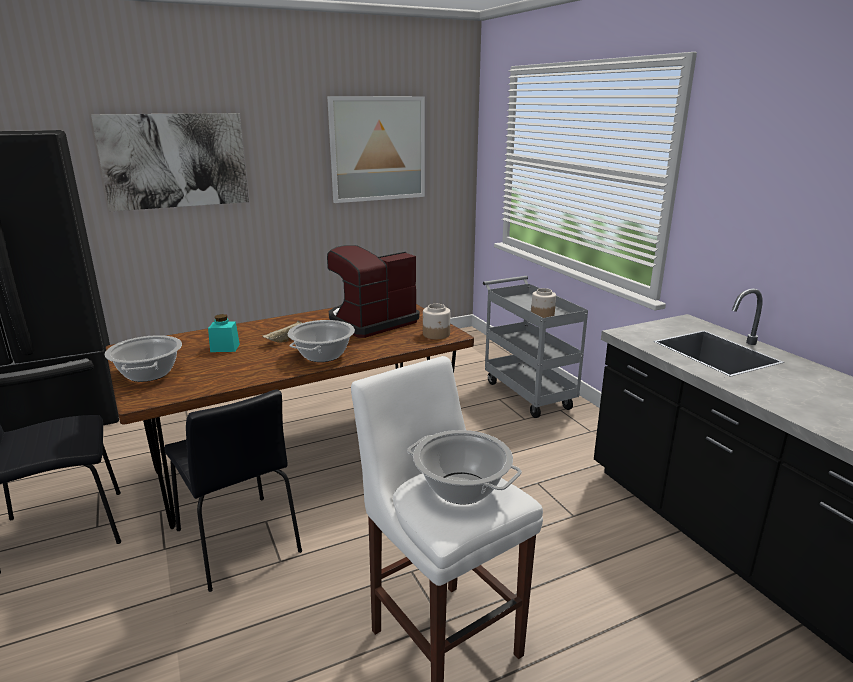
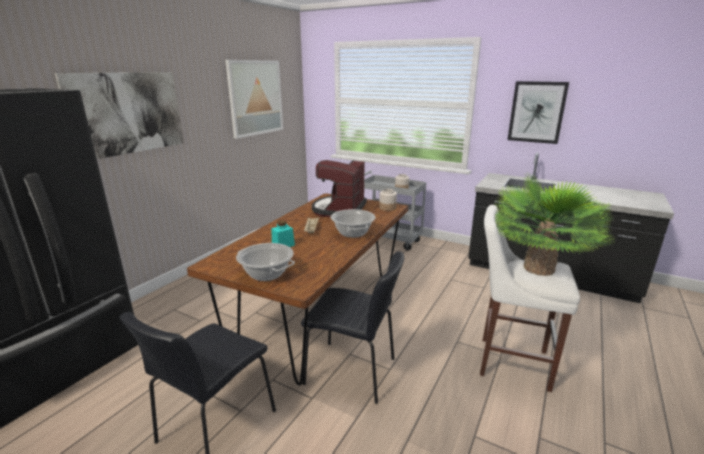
camera: 35 degrees left, 0 degrees up
(461, 488) = (538, 269): cooking pot -> potted plant
(776, 206) = (536, 112): none -> picture

